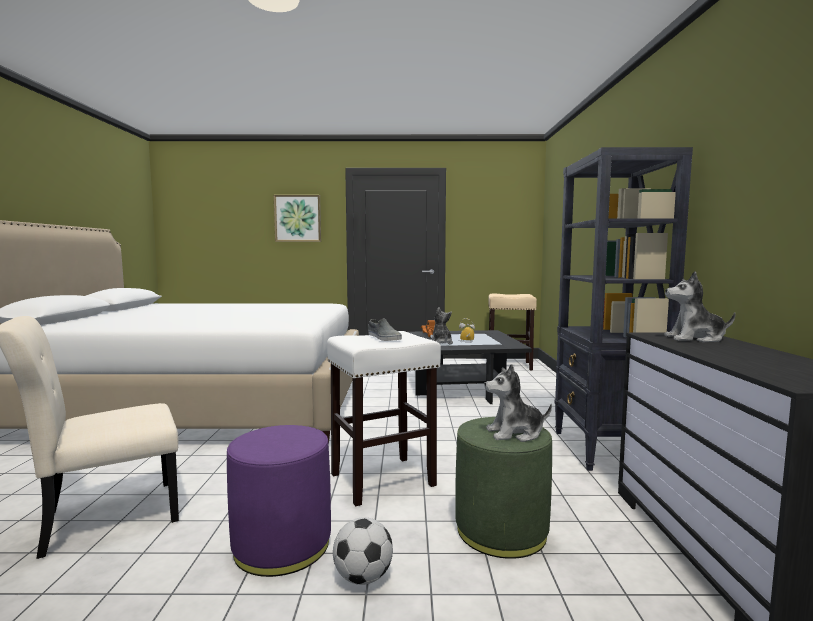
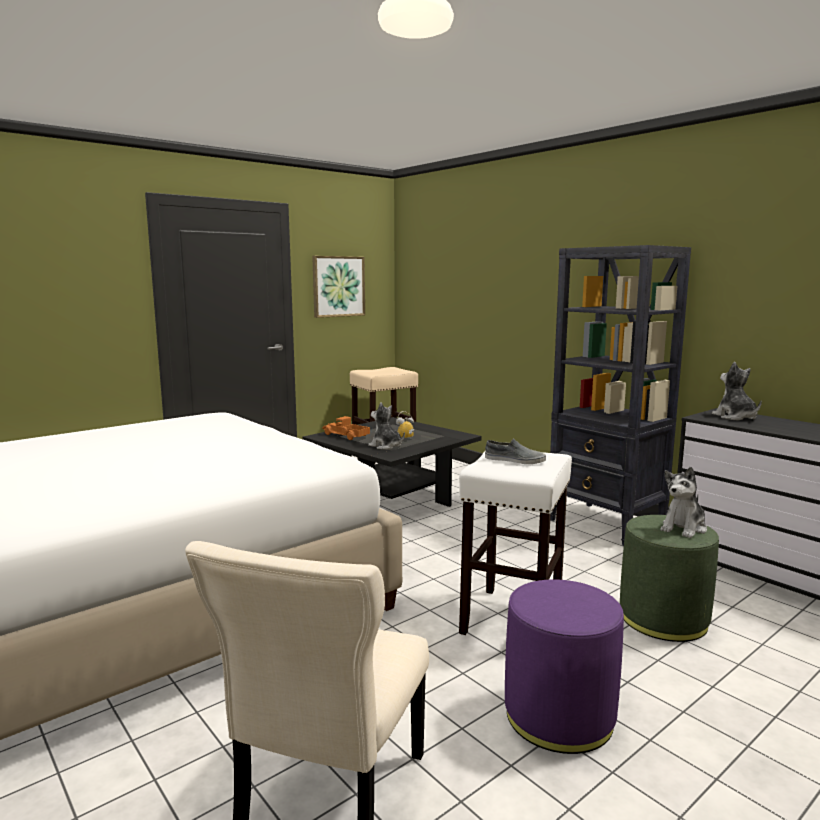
camera: 40 degrees left, 5 degrees up
(298, 218) = (68, 273): picture -> picture (338, 286)
(363, 577) = (659, 702): football -> none
(695, 339) = (735, 417): plush toy -> plush toy turned 105 degrees clockwise

